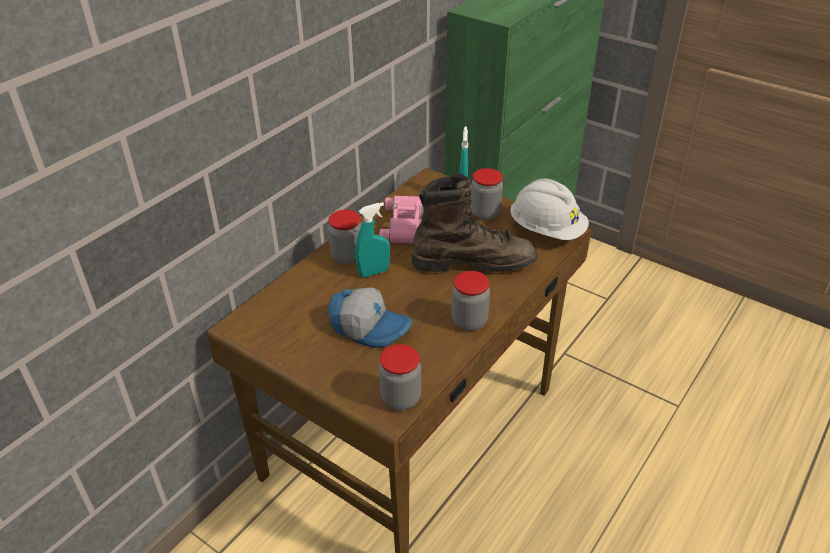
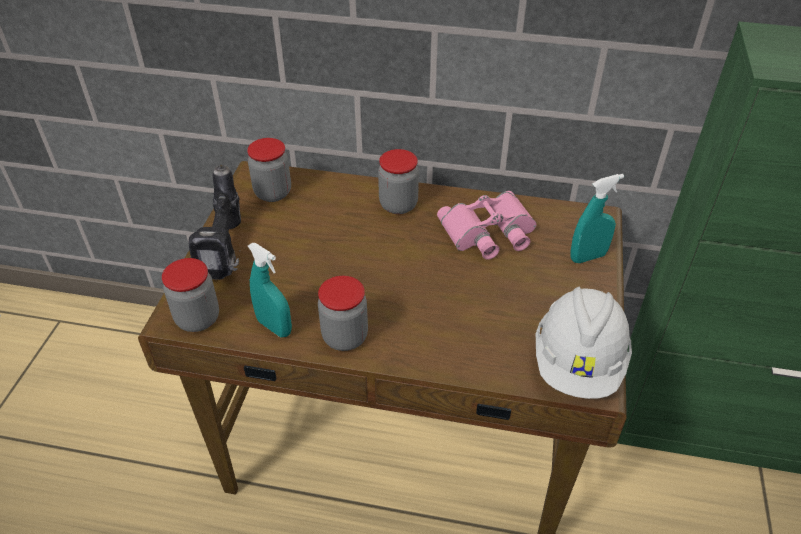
camera: 65 degrees right, 5 degrees up
(331, 364) = (227, 252): none -> power drill
(370, 326) = (295, 260): cap -> none
(373, 272) = (385, 232): turquoise spray bottle -> turquoise spray bottle (274, 327)
(473, 262) = (458, 307): brown boot -> none
(485, 213) = (567, 289): jar -> jar (273, 193)

